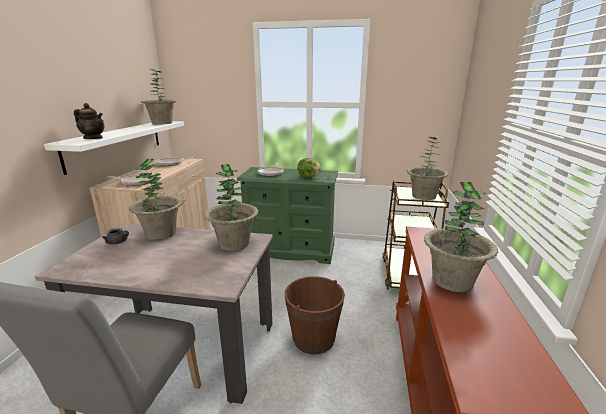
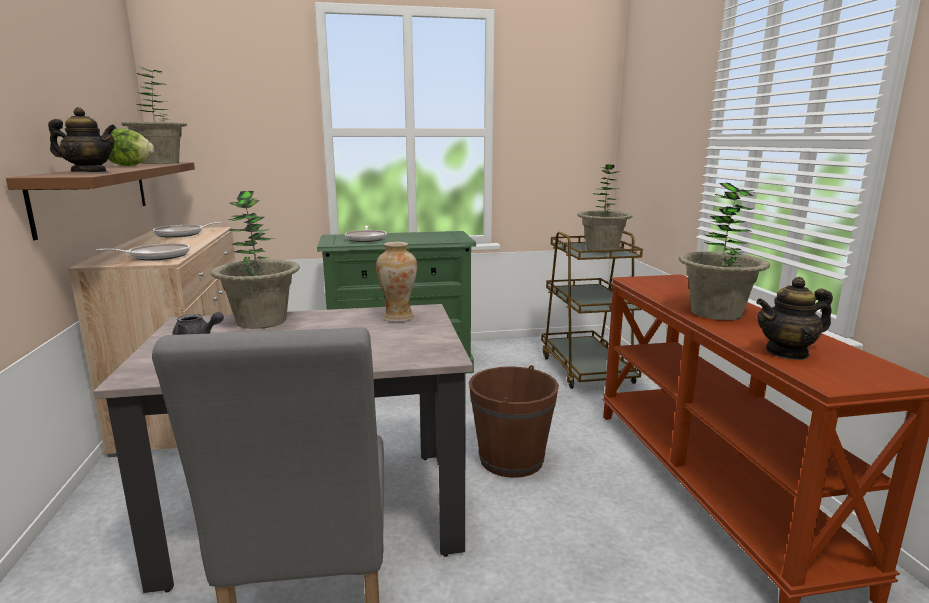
camera: 20 degrees left, 5 degrees down
(117, 143) = (95, 194): white shelf -> brown shelf
(234, 243) = (398, 318): potted plant -> vase
(308, 176) = (430, 238): lettuce -> lettuce (130, 166)
(471, 344) = (787, 352): none -> teapot

